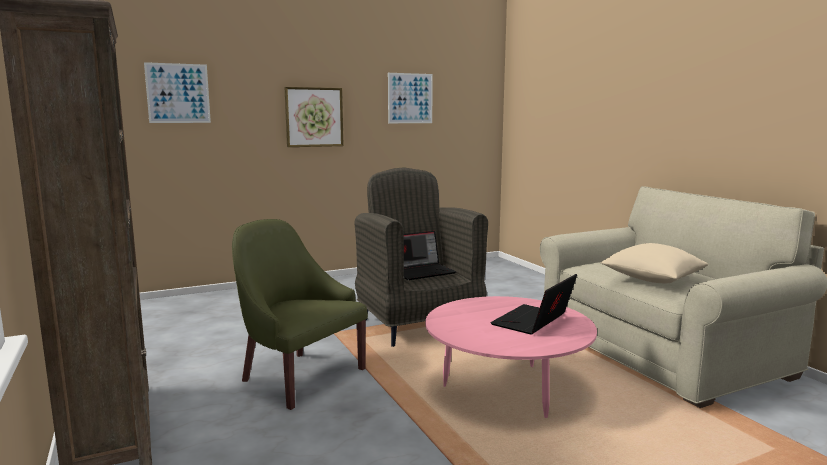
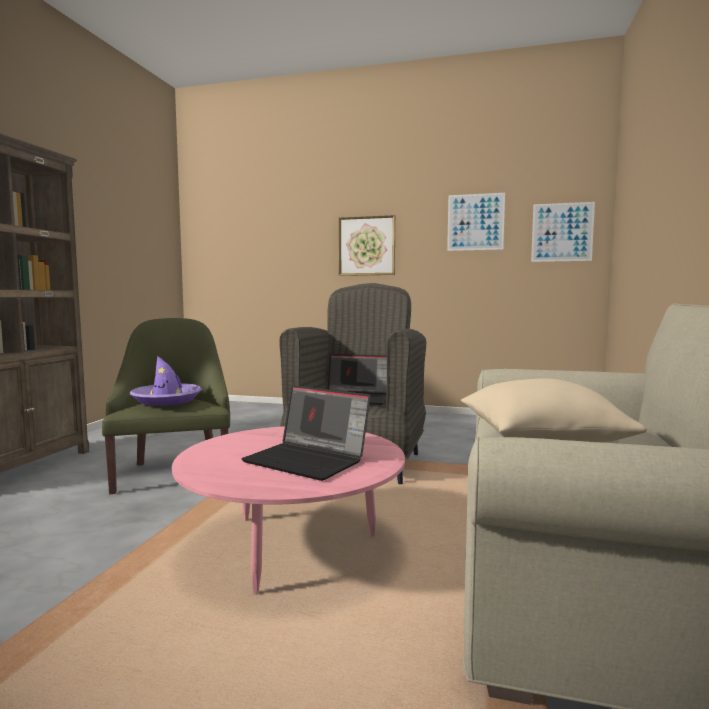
camera: 40 degrees right, 5 degrees down
(178, 93) = (252, 229): picture -> picture (562, 232)
(304, 305) = (167, 400): none -> purple hat
(533, 322) = (308, 460): laptop -> laptop turned 135 degrees counterclockwise

